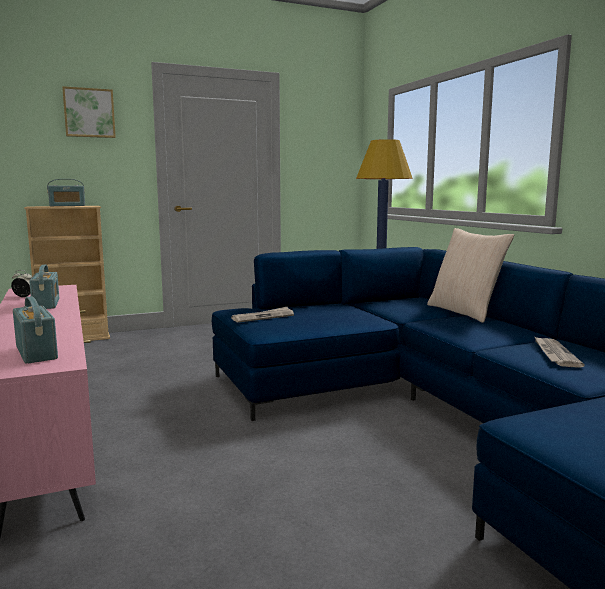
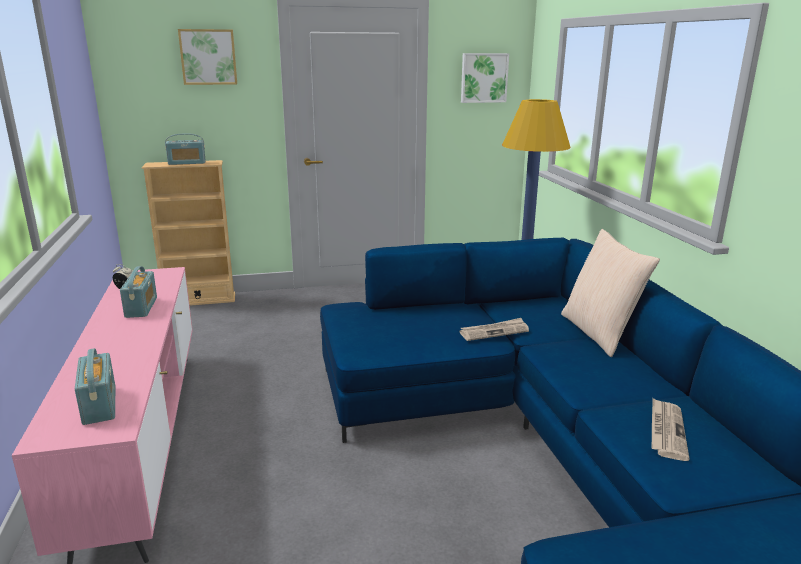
camera: 10 degrees right, 10 degrees up
(263, 317) = (367, 325): newspaper -> newspaper (494, 331)
(325, 141) = (483, 78): none -> picture

